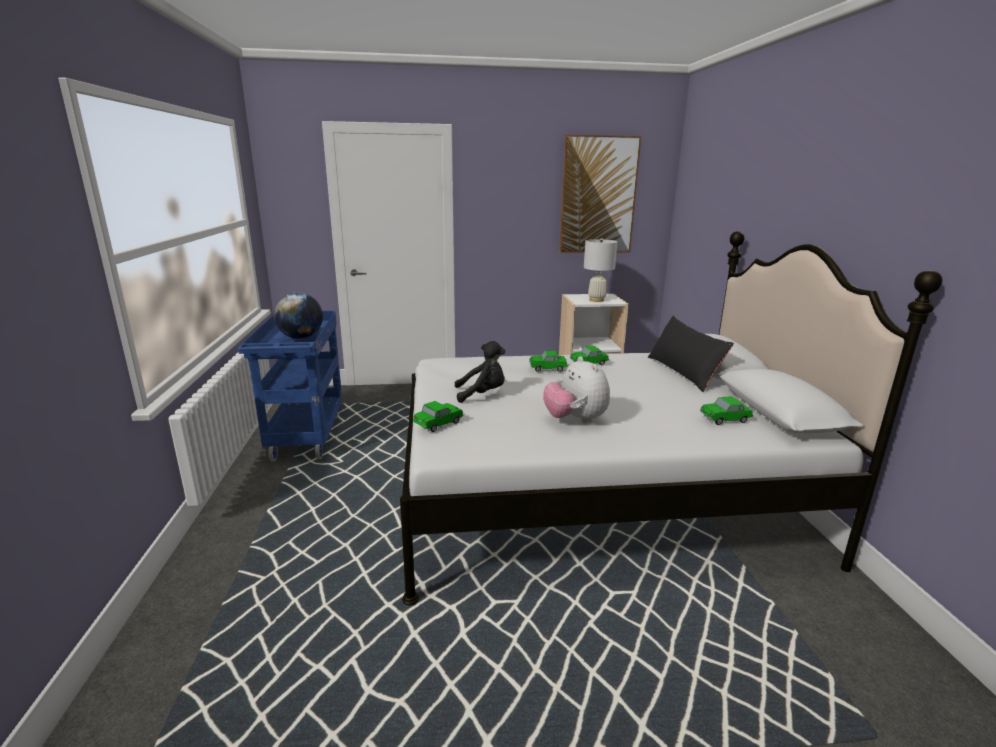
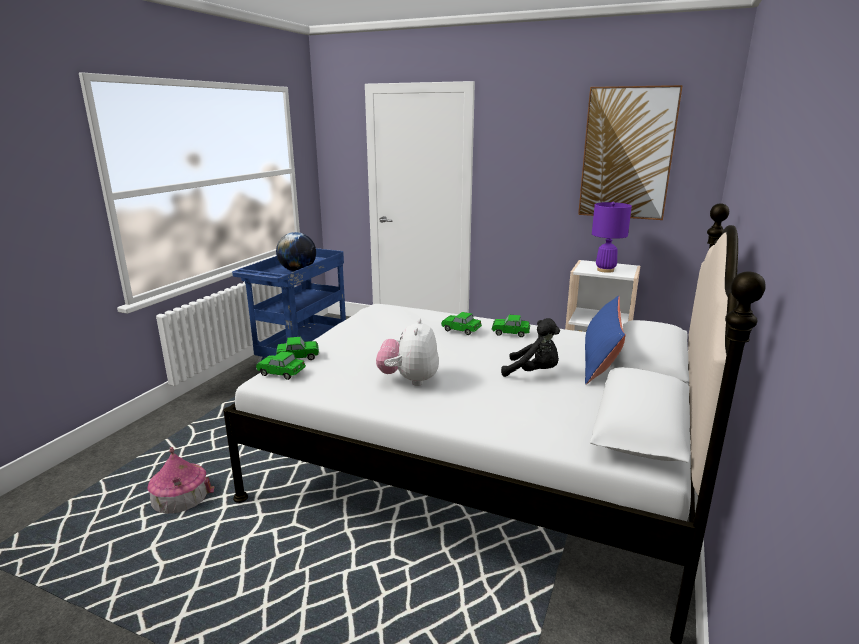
camera: 30 degrees right, 0 degrees up
(334, 625) = (180, 496): none -> toy house
(482, 394) = (369, 341): black plush toy -> black plush toy (533, 373)
(596, 300) = (605, 270): white table lamp -> purple table lamp
(683, 372) = (600, 361): black pillow -> blue pillow
(725, 419) = (558, 415): toy car -> toy car (281, 373)

